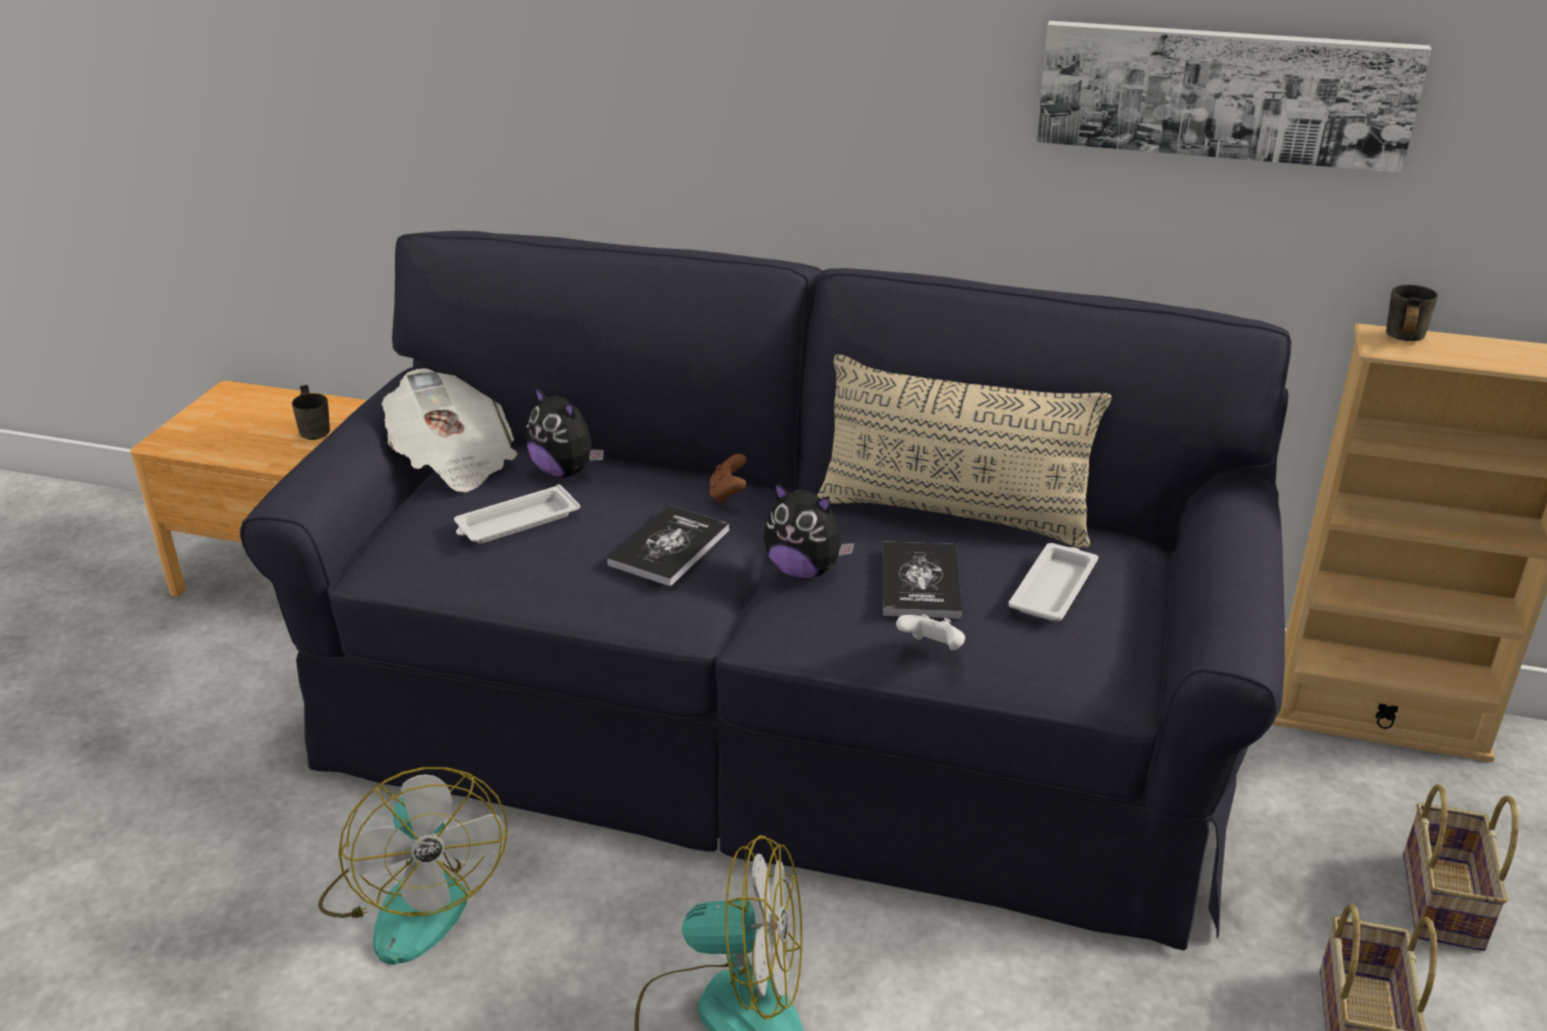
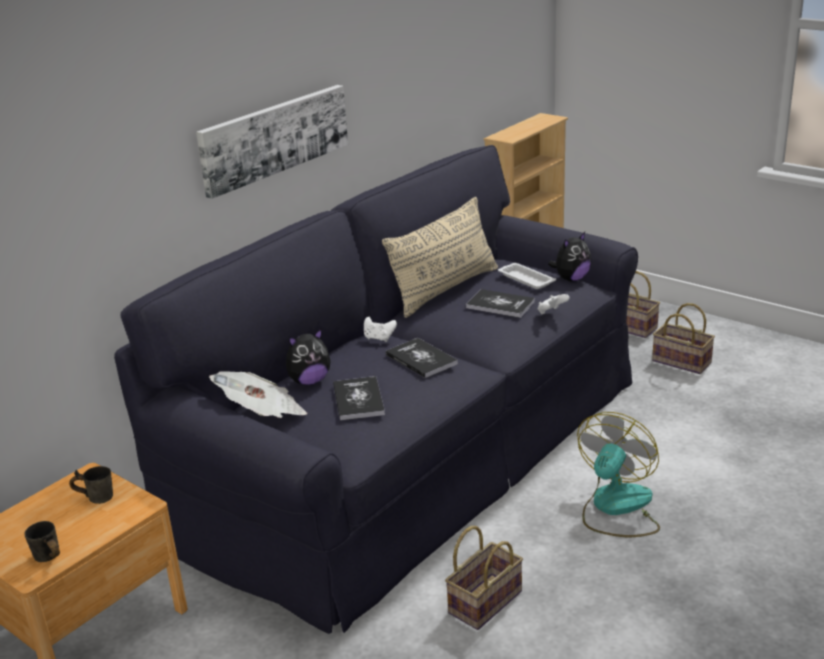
camera: 65 degrees left, 5 degrees down
(414, 898) = (485, 600): fan -> basket
(515, 523) = (358, 399): white tray -> book
(728, 494) = (379, 338): brown game controller -> white game controller
(804, 570) = (462, 333): plush toy -> plush toy (571, 279)
(1223, 93) = (430, 56): picture -> picture (274, 138)
(1399, 339) = (506, 135): grey mug -> grey mug (47, 560)

